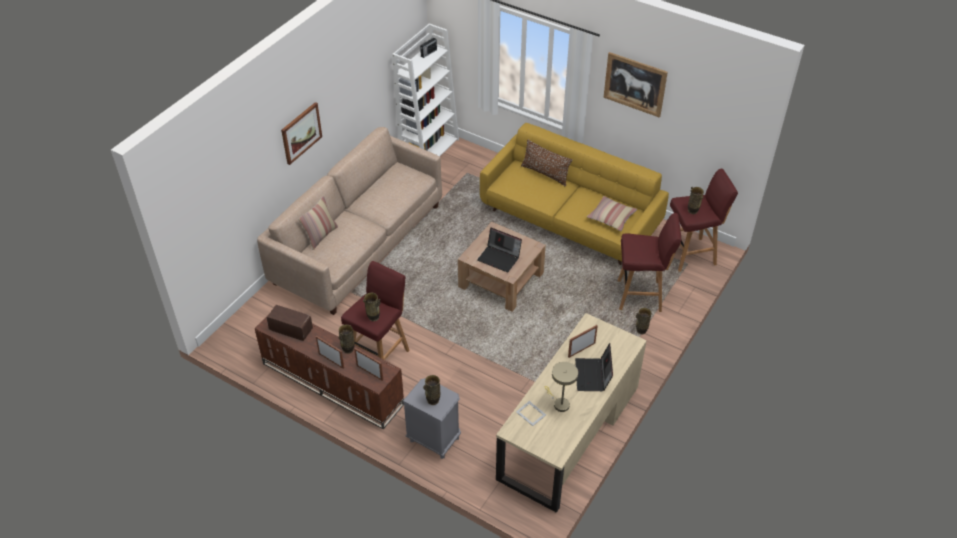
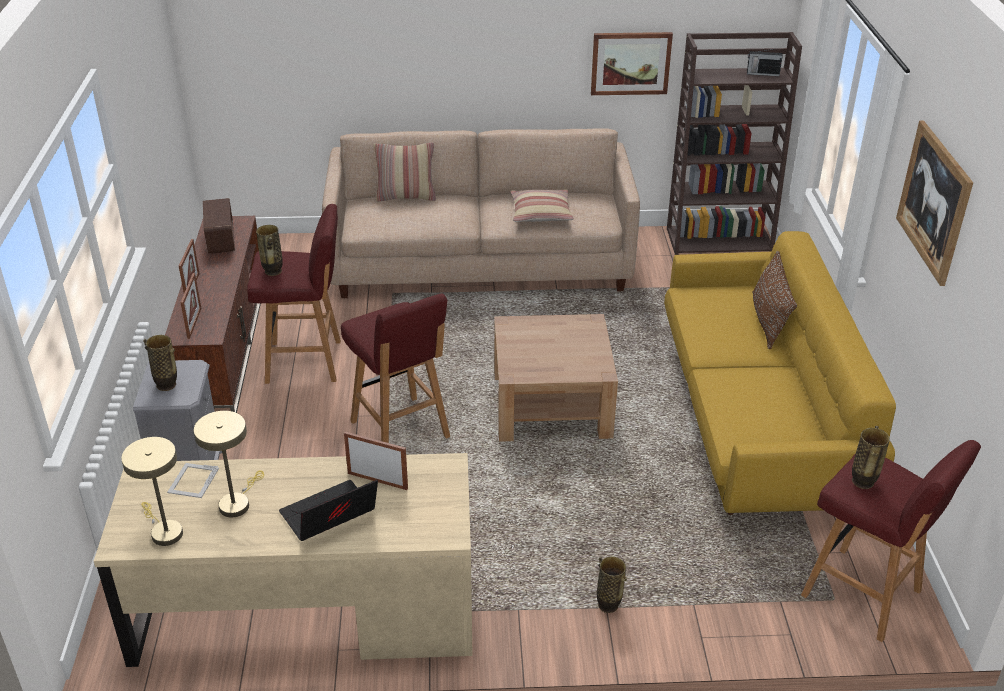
camera: 55 degrees right, 10 degrees down
(301, 133) = (459, 45): picture -> picture (630, 63)
(348, 349) = (222, 291): vase -> none
(429, 149) = (720, 240): white bookcase -> brown bookcase
(500, 258) = (538, 350): laptop -> none
(560, 436) = (164, 531): none -> beige table lamp
(611, 217) = (764, 422): pillow -> pillow (541, 213)
(641, 296) = (687, 570): red stool -> red stool (401, 431)

